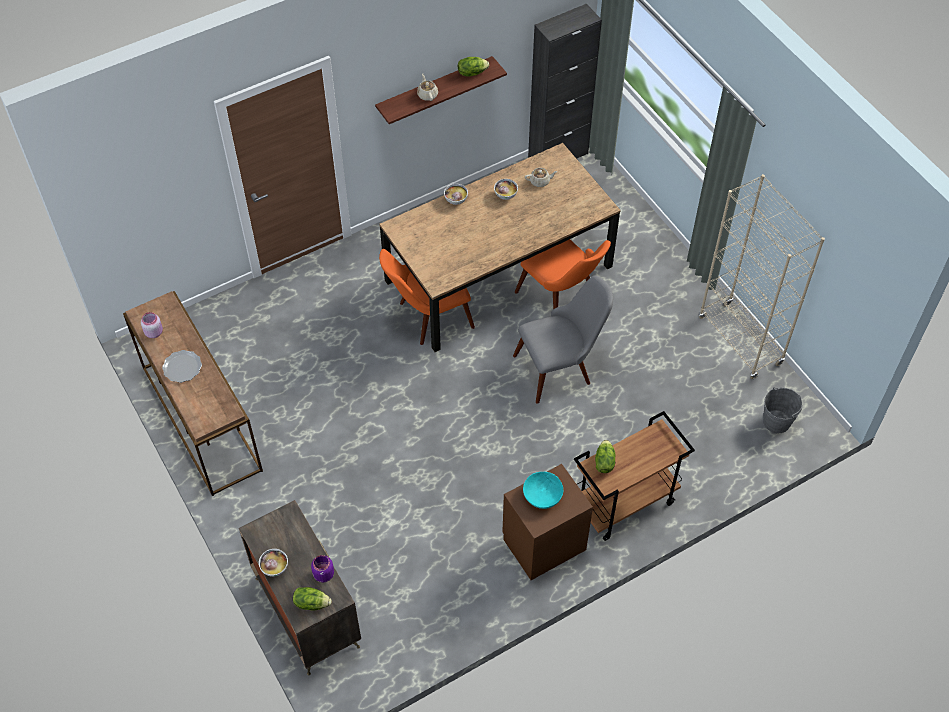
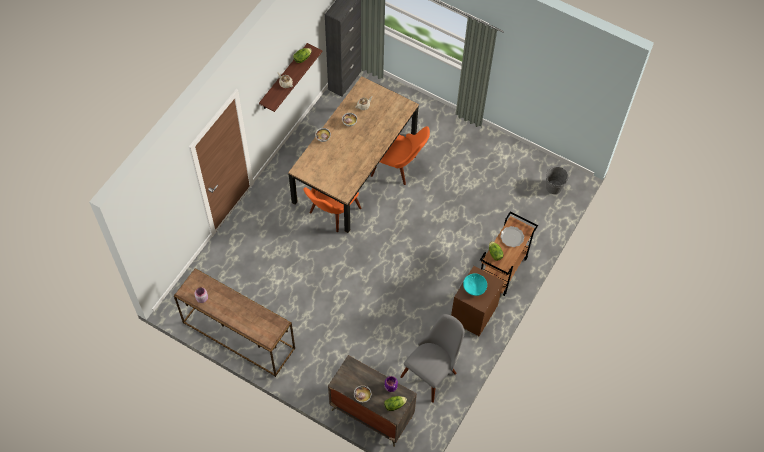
camera: 30 degrees left, 5 degrees up
(182, 367) = (233, 311): plate -> plate (512, 237)
(561, 366) = (423, 208): grey chair -> grey chair (433, 370)
(740, 341) = (510, 149): beige bookcase -> none

